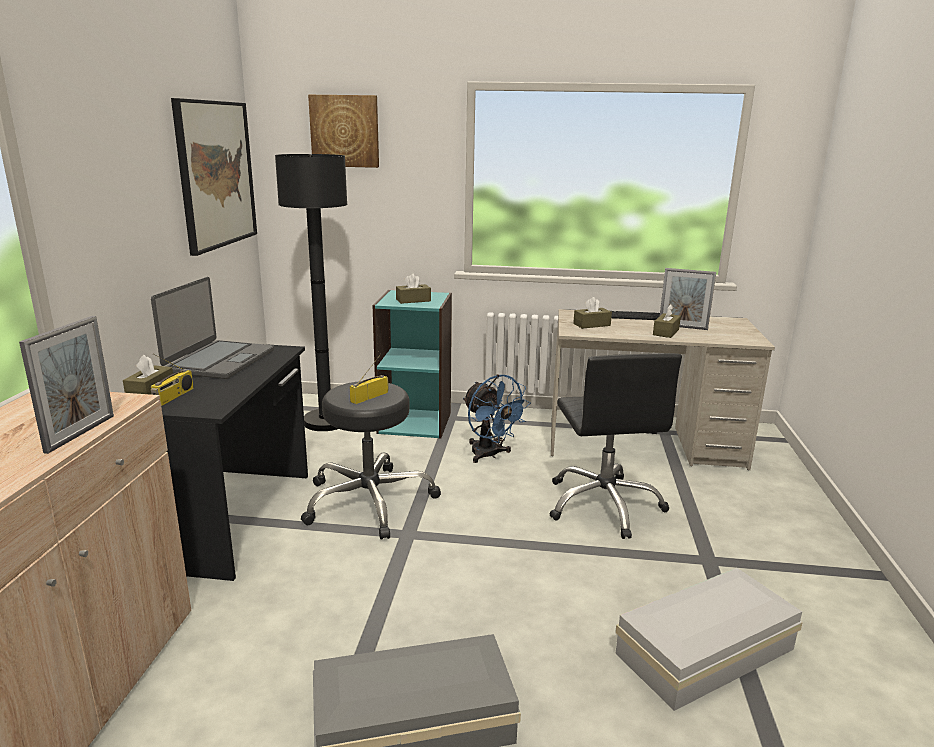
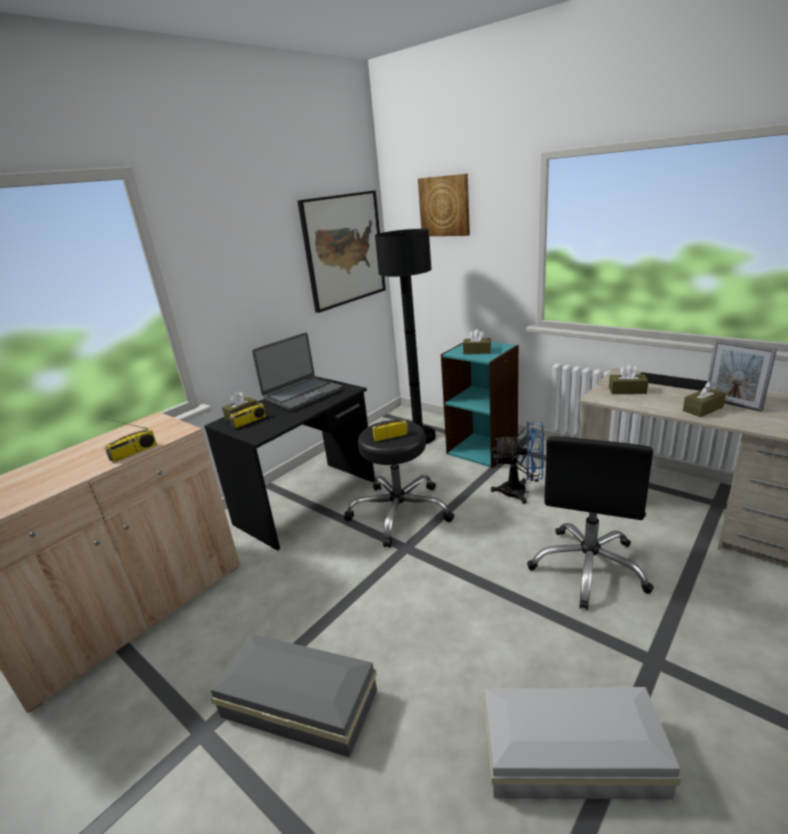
camera: 35 degrees right, 5 degrees up
(80, 433) = (133, 453): picture frame -> radio
(490, 455) = (521, 492): blue fan -> blue fan turned 75 degrees counterclockwise

